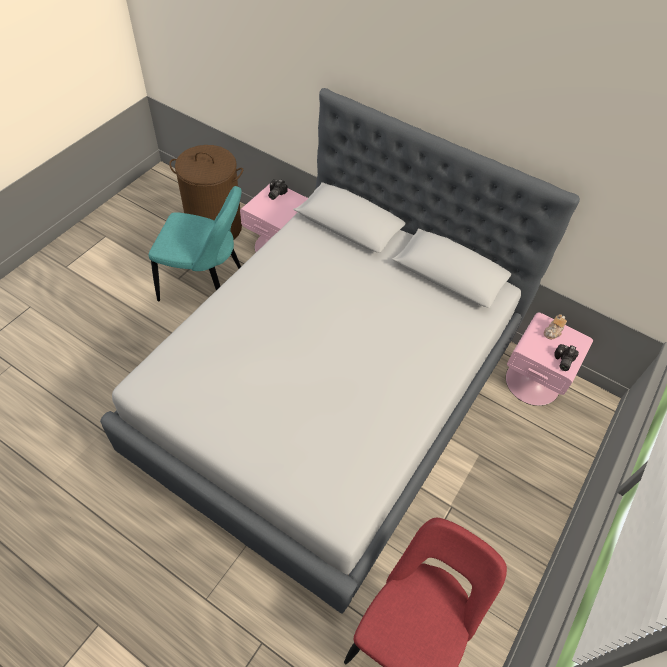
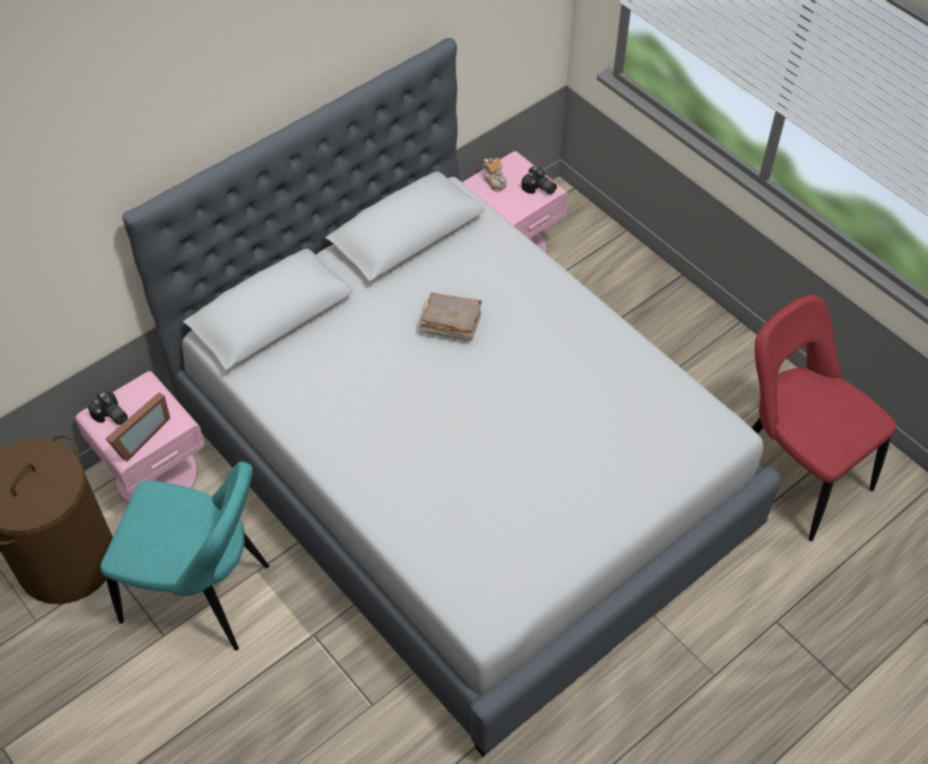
camera: 70 degrees left, 0 degrees up
(206, 288) = (203, 595): turquoise chair -> turquoise chair turned 75 degrees clockwise
(265, 208) = (138, 437): none -> picture frame
(380, 314) = (450, 324): none -> brown book

